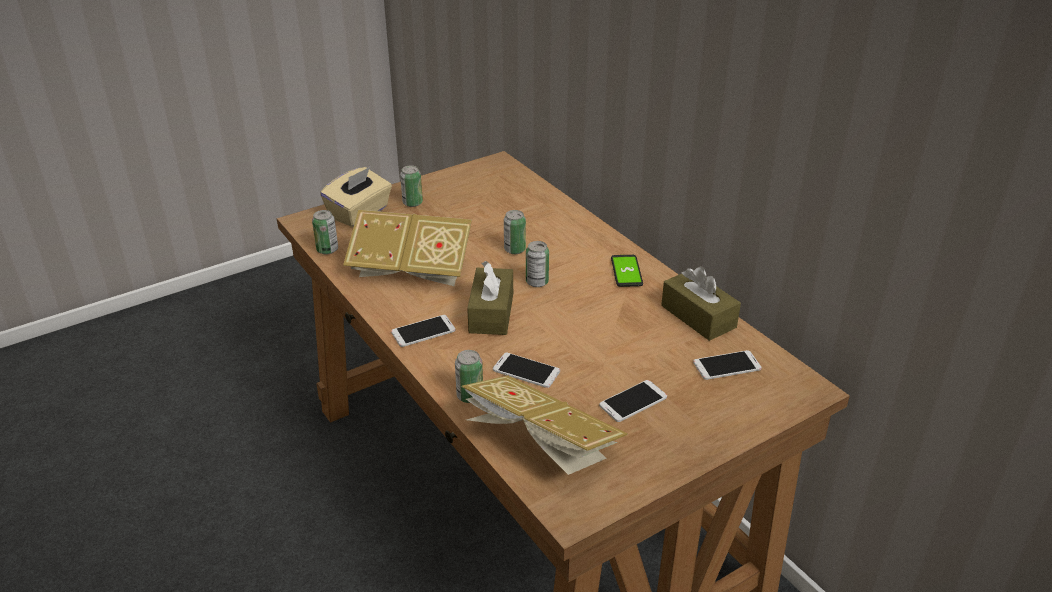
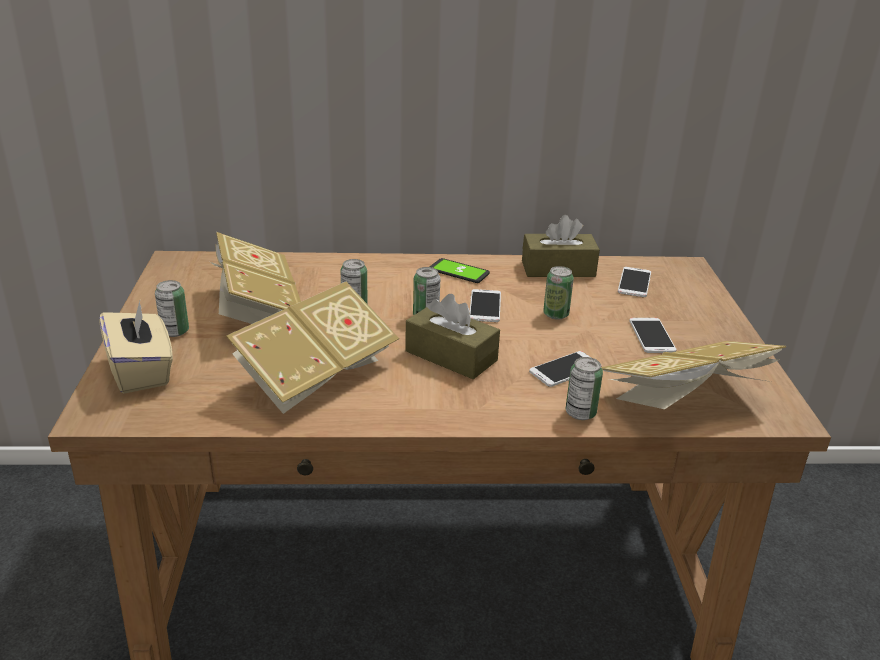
camera: 60 degrees left, 5 degrees down
(327, 250) = (191, 418): can -> can (555, 314)
(423, 331) = (442, 405): phone -> phone (485, 306)
(469, 217) = (257, 310): none -> book

